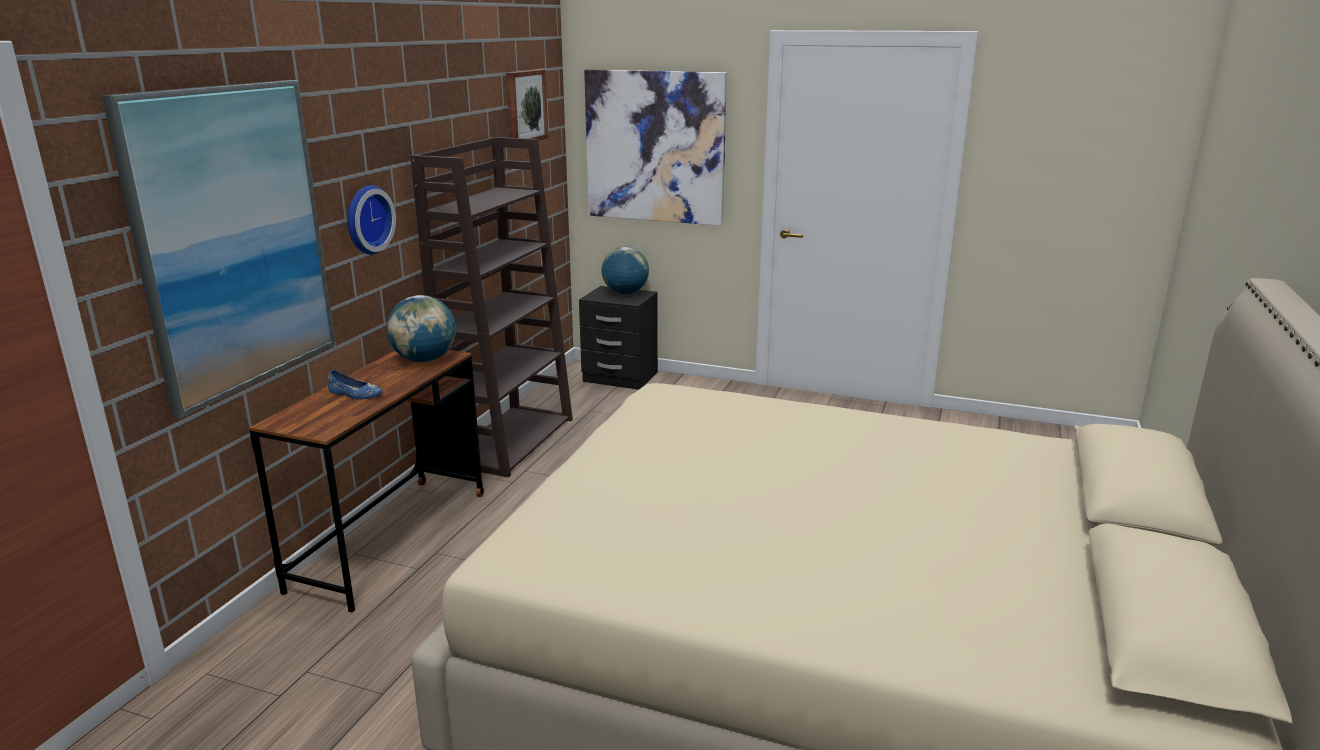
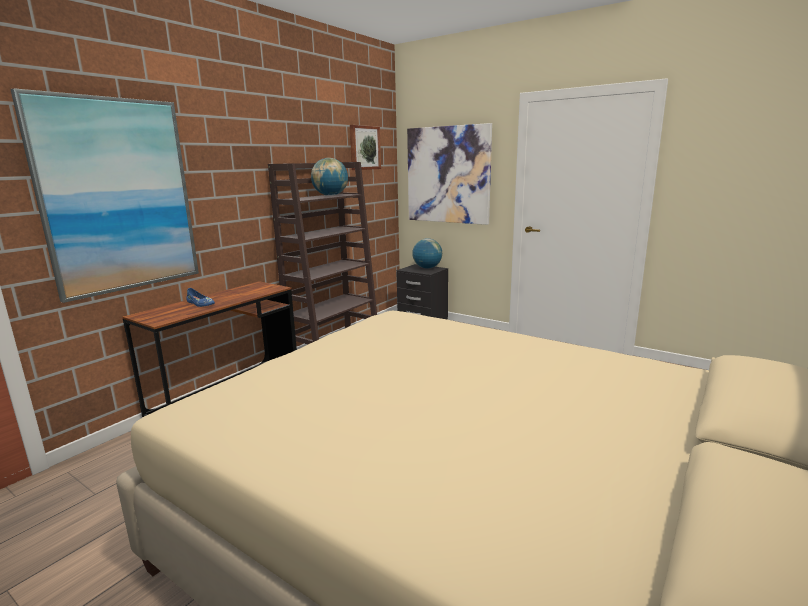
camera: 15 degrees right, 5 degrees down
(366, 219) = (230, 199): wall clock -> none
(425, 360) = (259, 289): globe -> globe (330, 195)

